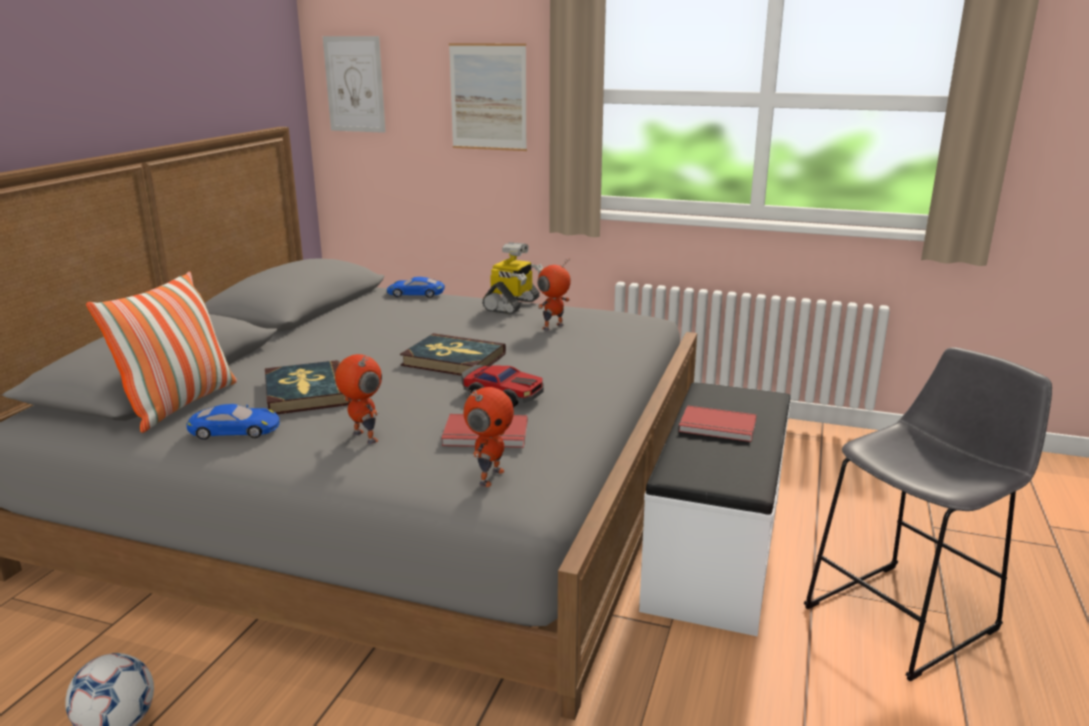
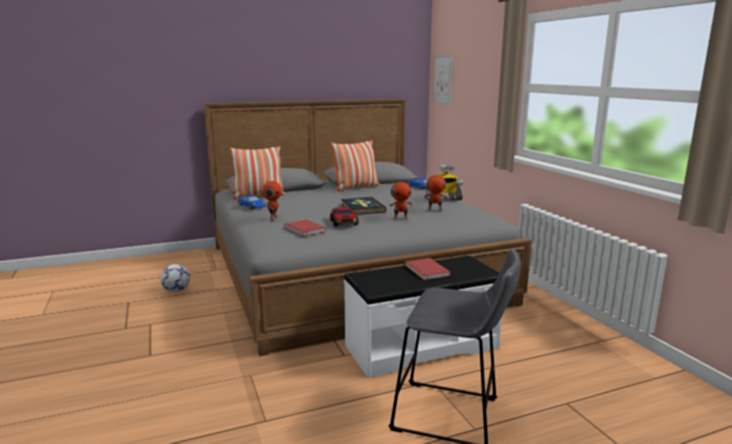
camera: 50 degrees right, 5 degrees down
(306, 392) = (293, 203): book -> none
(322, 324) = (355, 187): none -> pillow
(488, 97) = (485, 87): picture -> none
(490, 477) = (273, 239): toy robot -> toy robot (400, 219)

